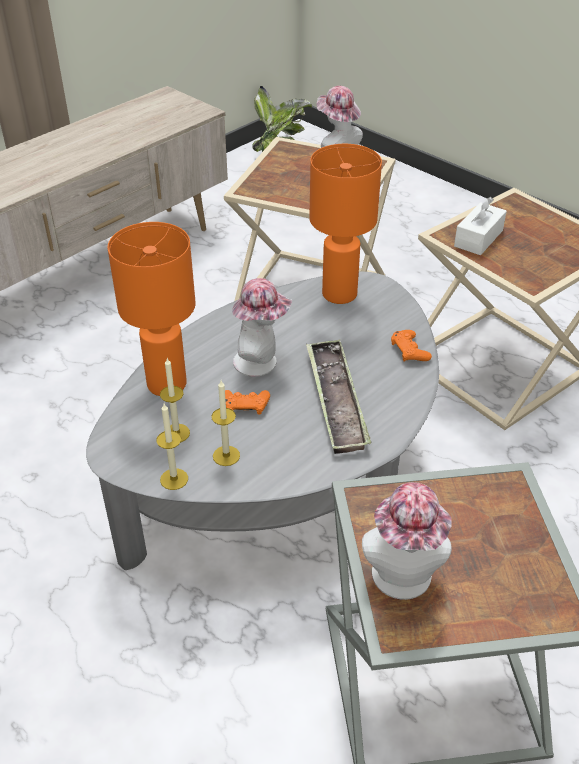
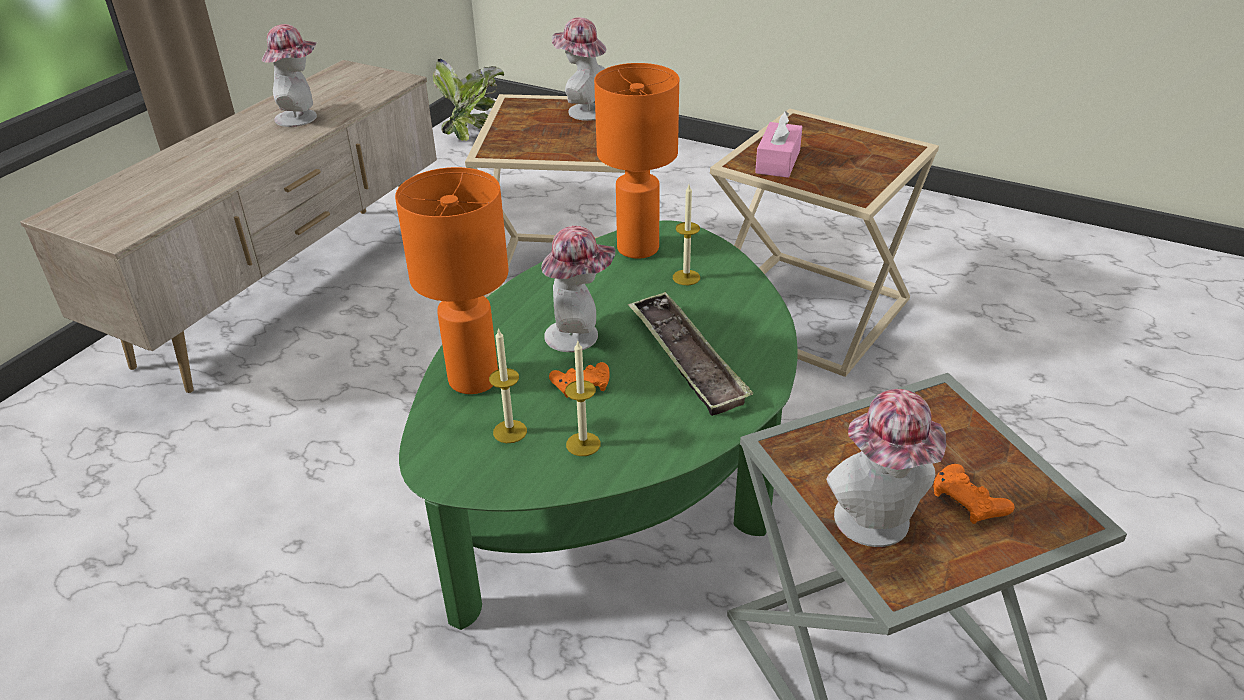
camera: 15 degrees left, 5 degrees down
(116, 135) = (302, 117): none -> hat
(174, 479) = (530, 483): candle -> candle (686, 277)
(284, 476) = (616, 476): grey coffee table -> green coffee table
(409, 351) = (745, 292): orange game controller -> orange game controller (968, 501)
(478, 238) = (778, 162): white tissue box -> pink tissue box

